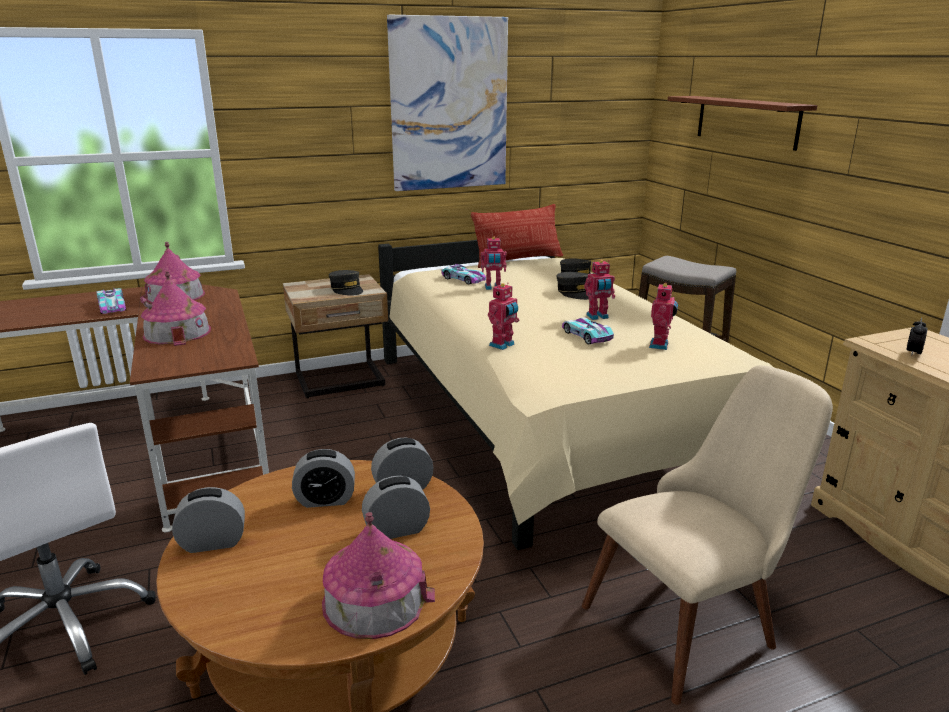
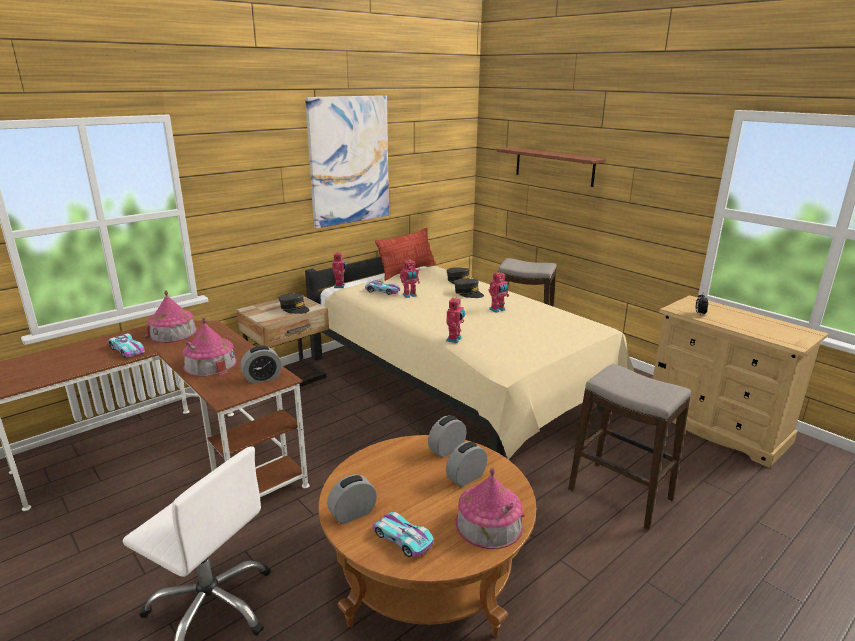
camera: 20 degrees left, 0 degrees up
(325, 500) = (403, 468): alarm clock -> alarm clock (262, 378)
(586, 336) = (502, 325): toy car -> toy car (402, 538)
(660, 345) = (551, 325): toy robot -> toy robot (340, 286)
(694, 618) = (619, 494): beige chair -> stool

